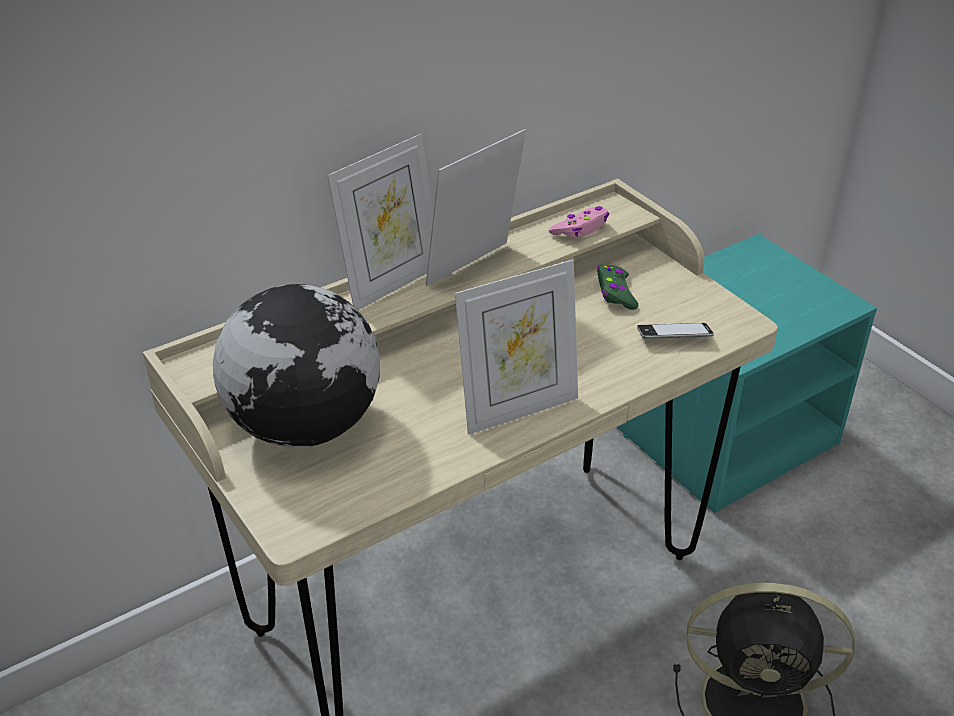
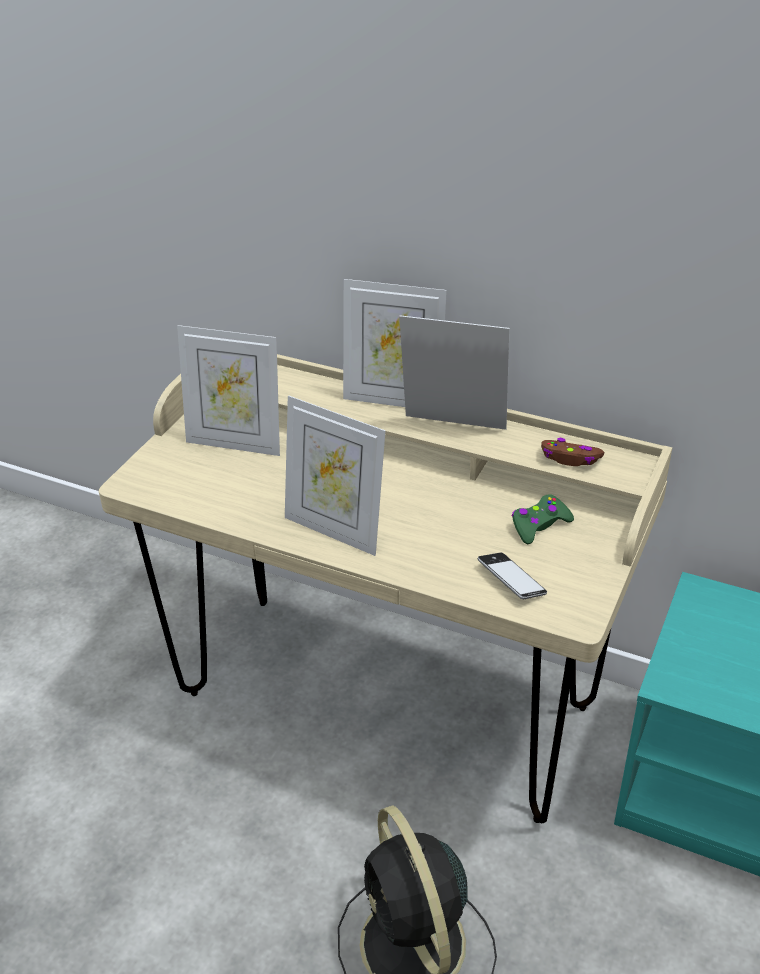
camera: 60 degrees right, 0 degrees up
(305, 424) = (236, 443): globe -> picture frame
(580, 229) = (570, 458): pink game controller -> brown game controller

